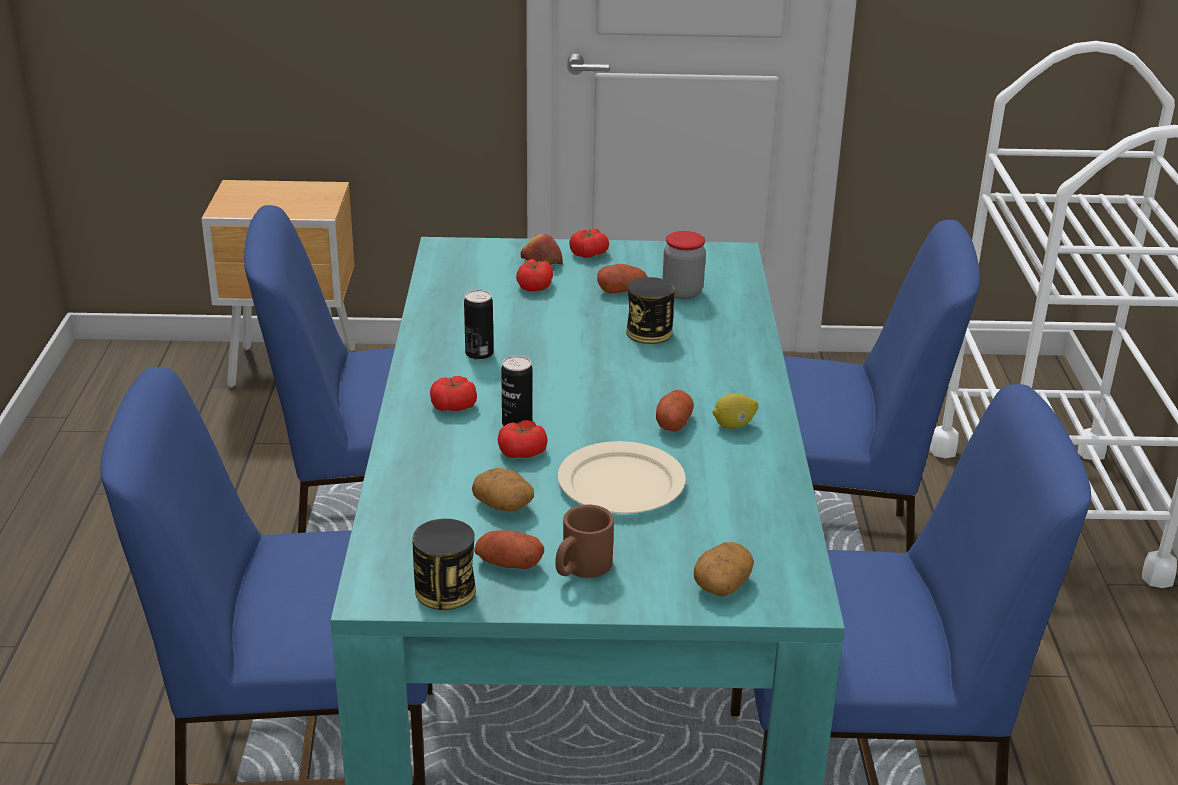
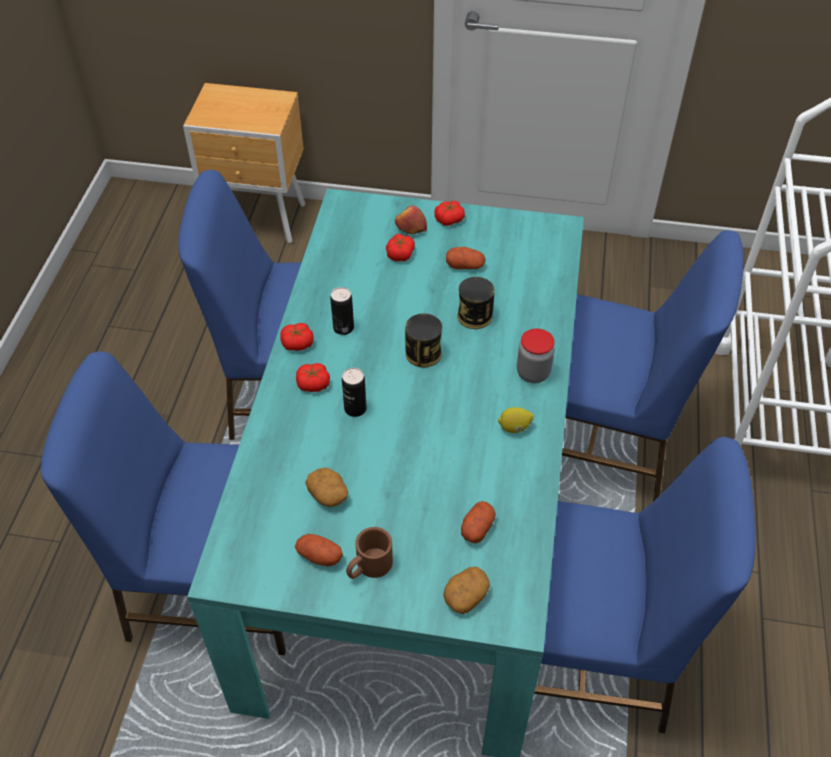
camera: 10 degrees right, 20 degrees up
(445, 590) = (270, 578): can -> can (423, 353)
(522, 452) = (353, 439): tomato -> tomato (297, 343)
(621, 483) = (417, 481): beige plate -> none
(673, 422) = (470, 419): potato -> potato (477, 528)
(682, 292) = (510, 271): jar -> jar (533, 373)

